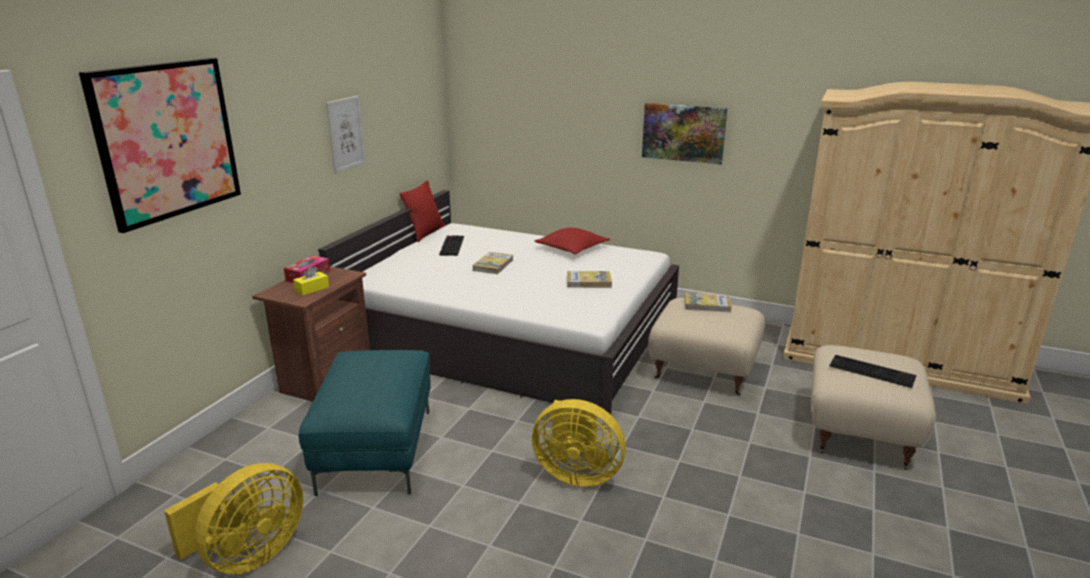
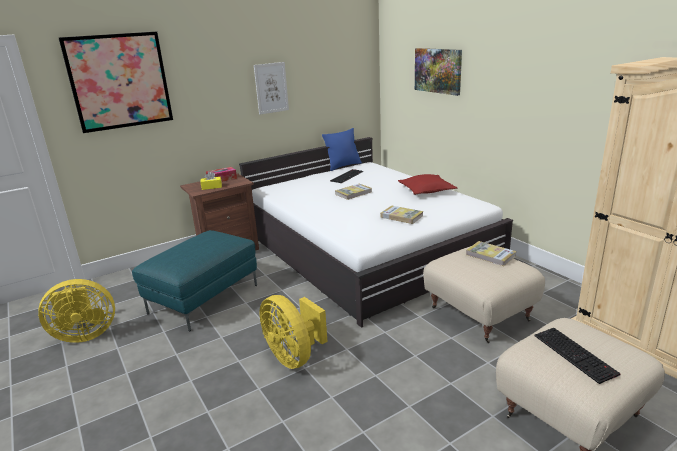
camera: 35 degrees right, 0 degrees up
(425, 233) = (343, 166): red pillow -> blue pillow
(683, 132) = (530, 100): picture -> picture (438, 70)

